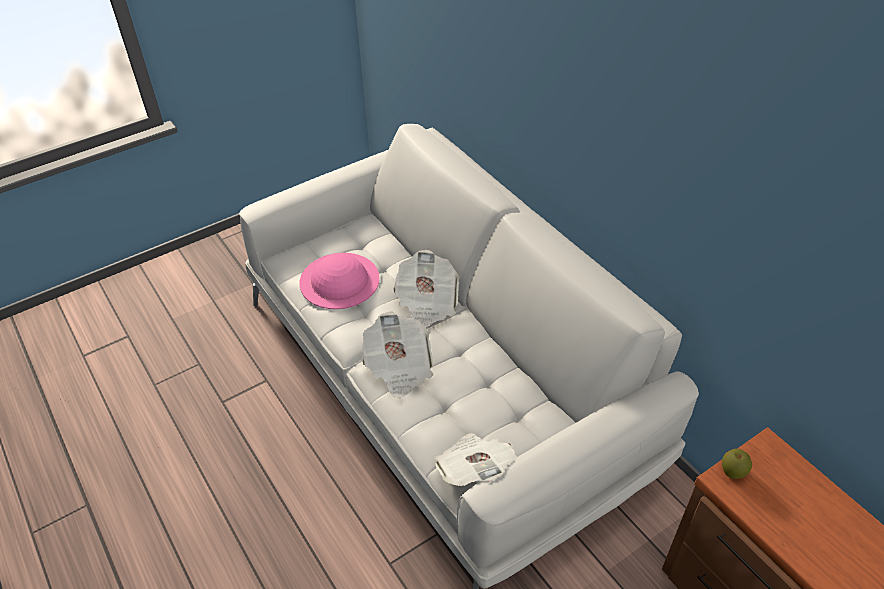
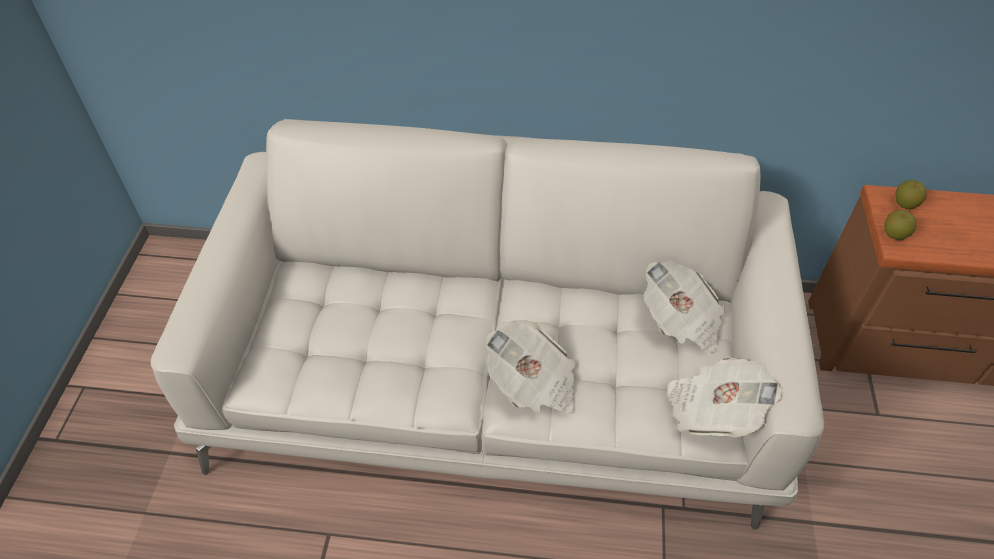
camera: 50 degrees left, 5 degrees up
(339, 280) = (354, 352): pink hat -> none
(427, 303) = (469, 303): newspaper -> newspaper (681, 320)
(779, 463) = (905, 204): none -> apple

